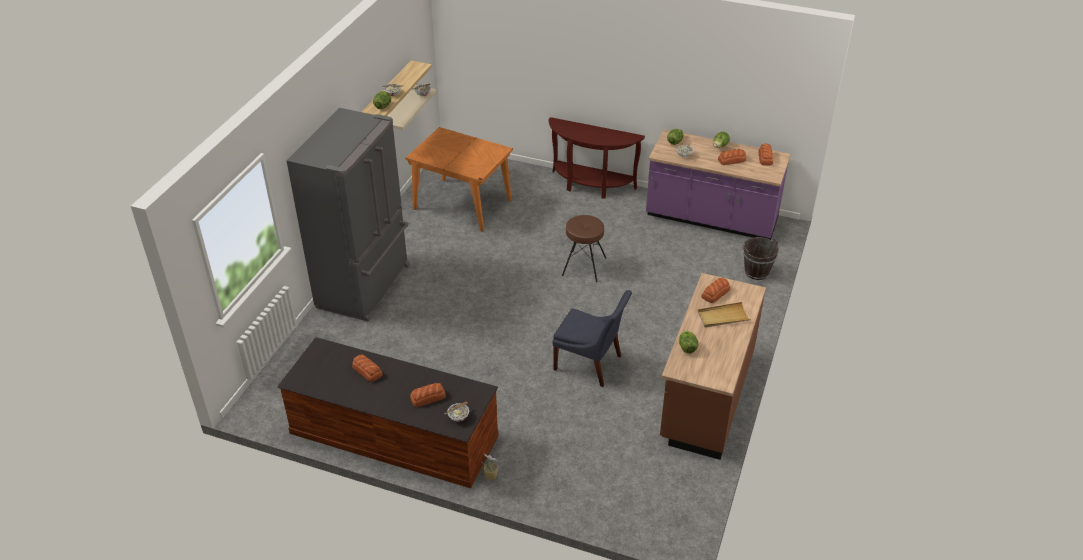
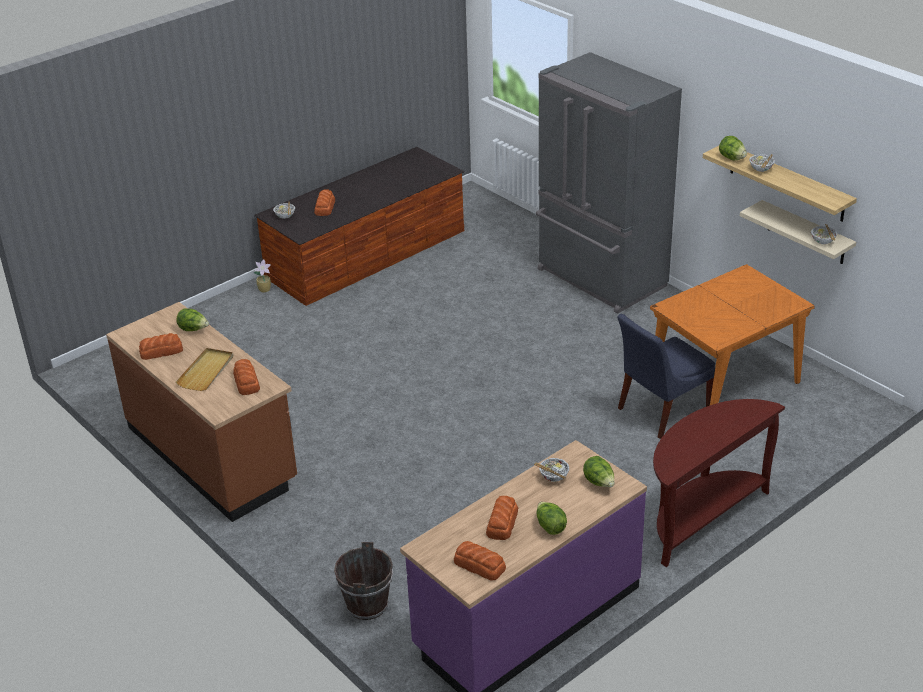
camera: 120 degrees right, 5 degrees down
(367, 370) = (391, 186): bread -> bread (161, 351)
(583, 266) = (512, 443): brown stool -> none
(590, 364) = (340, 390): blue chair -> blue chair (660, 411)

